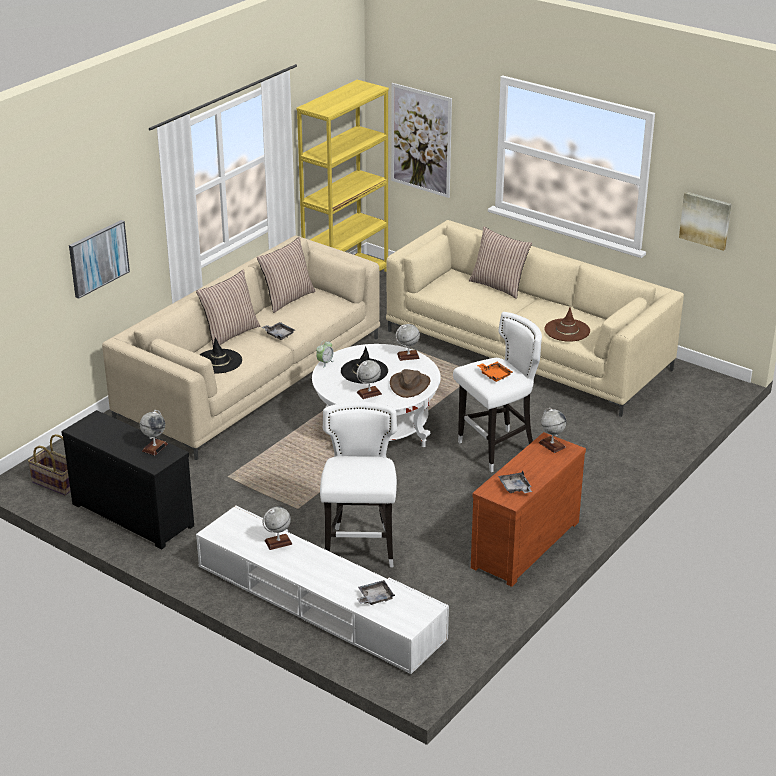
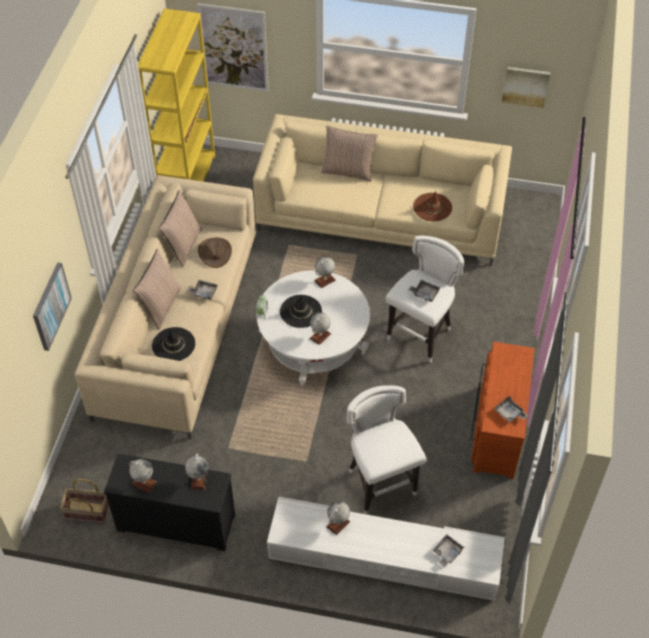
camera: 25 degrees left, 20 degrees up
(409, 385) = (346, 314): brown hat -> brown hat (214, 252)
(494, 375) = (424, 293): orange tray -> grey tray
(551, 445) = (508, 354): globe -> globe (144, 483)

